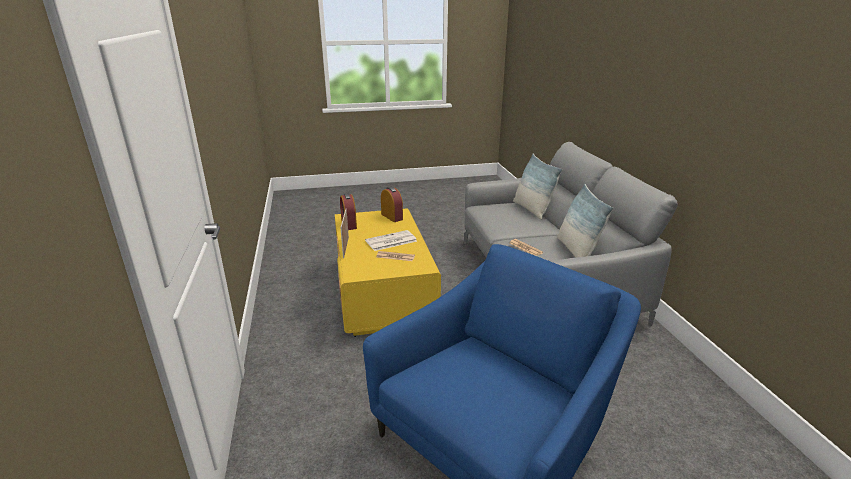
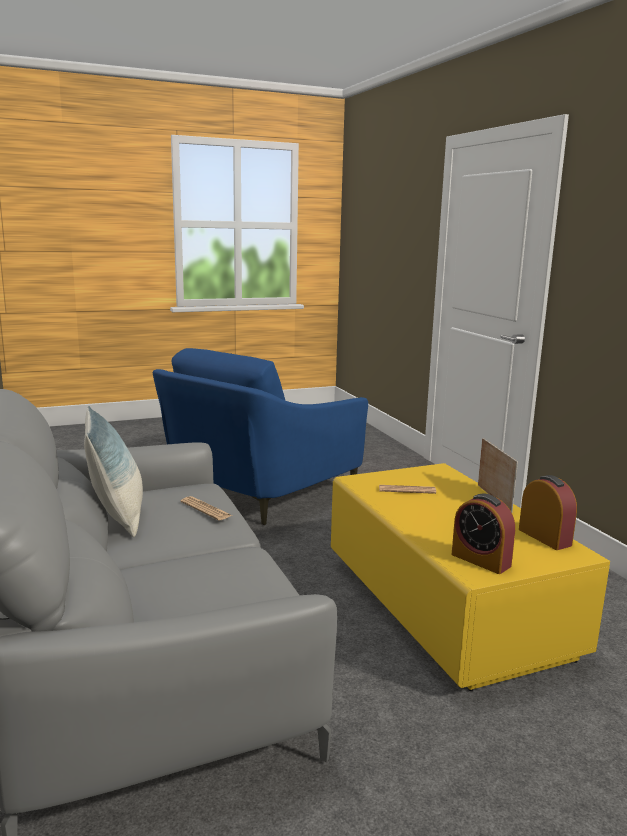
camera: 170 degrees right, 10 degrees down
(390, 241) = (434, 510): newspaper -> none
(532, 210) = (147, 613): pillow -> none

